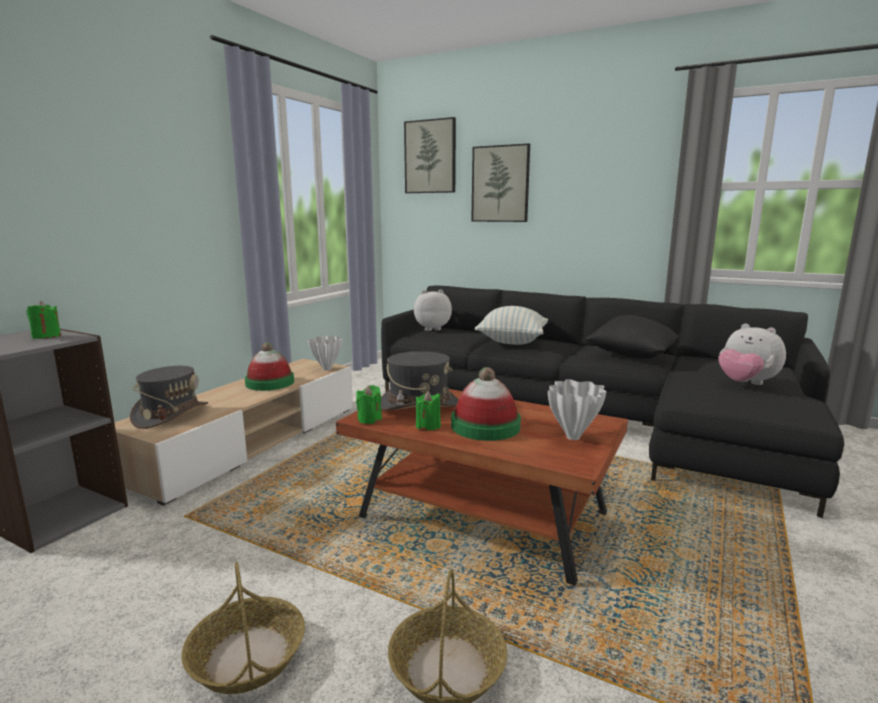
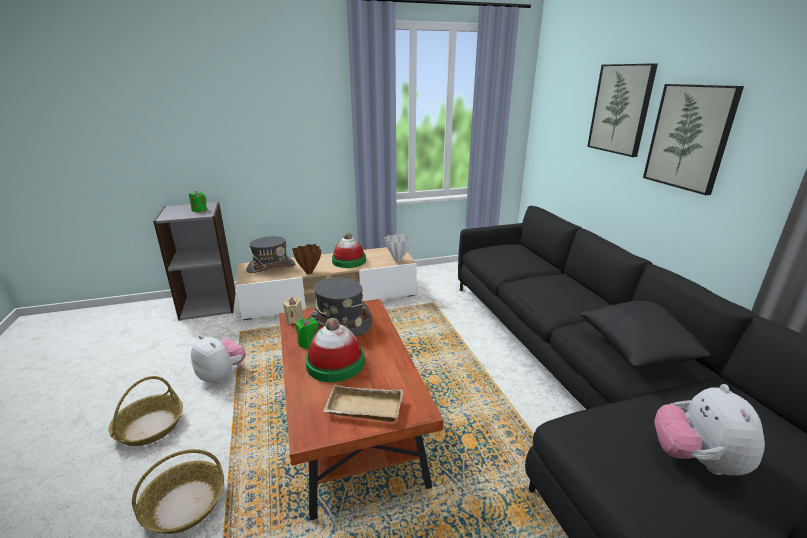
camera: 45 degrees right, 10 degrees up
(242, 404) = (308, 273): none -> brown vase
(369, 419) = (294, 320): green candle -> beige candle
(430, 157) = (569, 73): picture -> picture (689, 137)
(432, 328) = (508, 247): plush toy -> plush toy (222, 375)
(512, 342) = (545, 286): pillow -> none
(574, 437) = (363, 409): white vase -> beige tray

